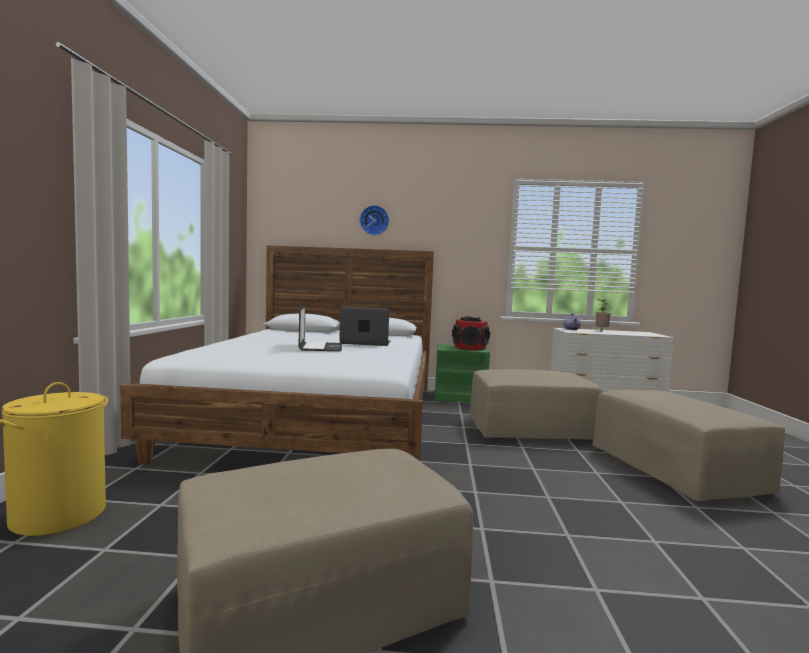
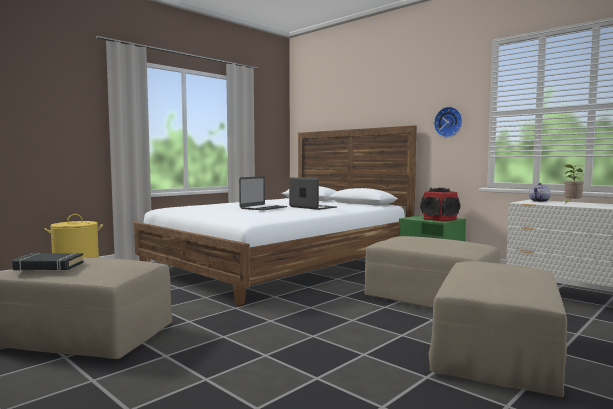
camera: 40 degrees right, 0 degrees up
(298, 498) = (49, 266): none -> black book
(374, 220) = (370, 102): wall clock -> wall clock (449, 122)

